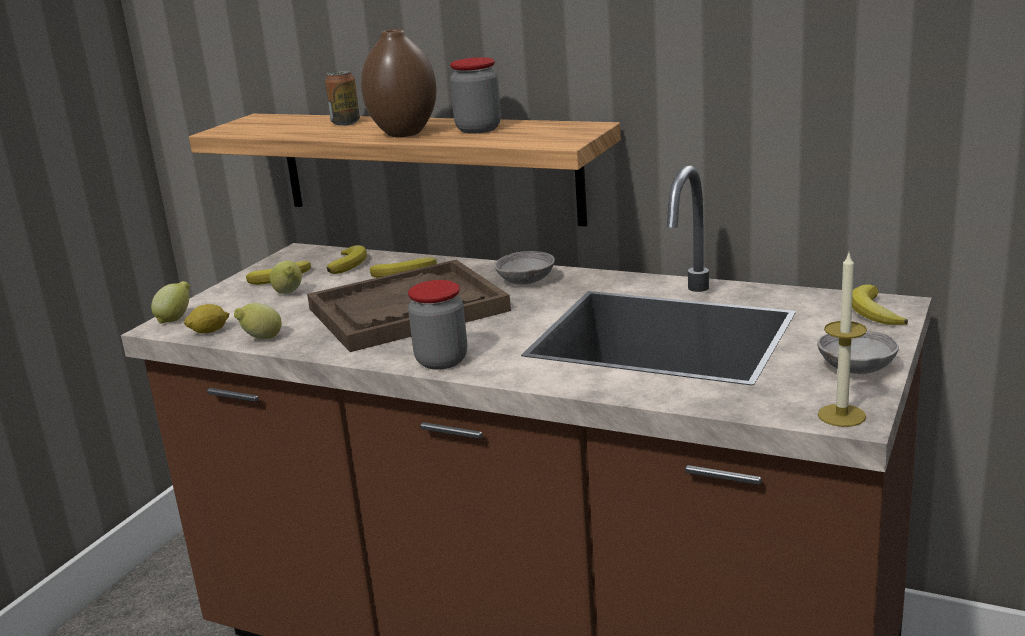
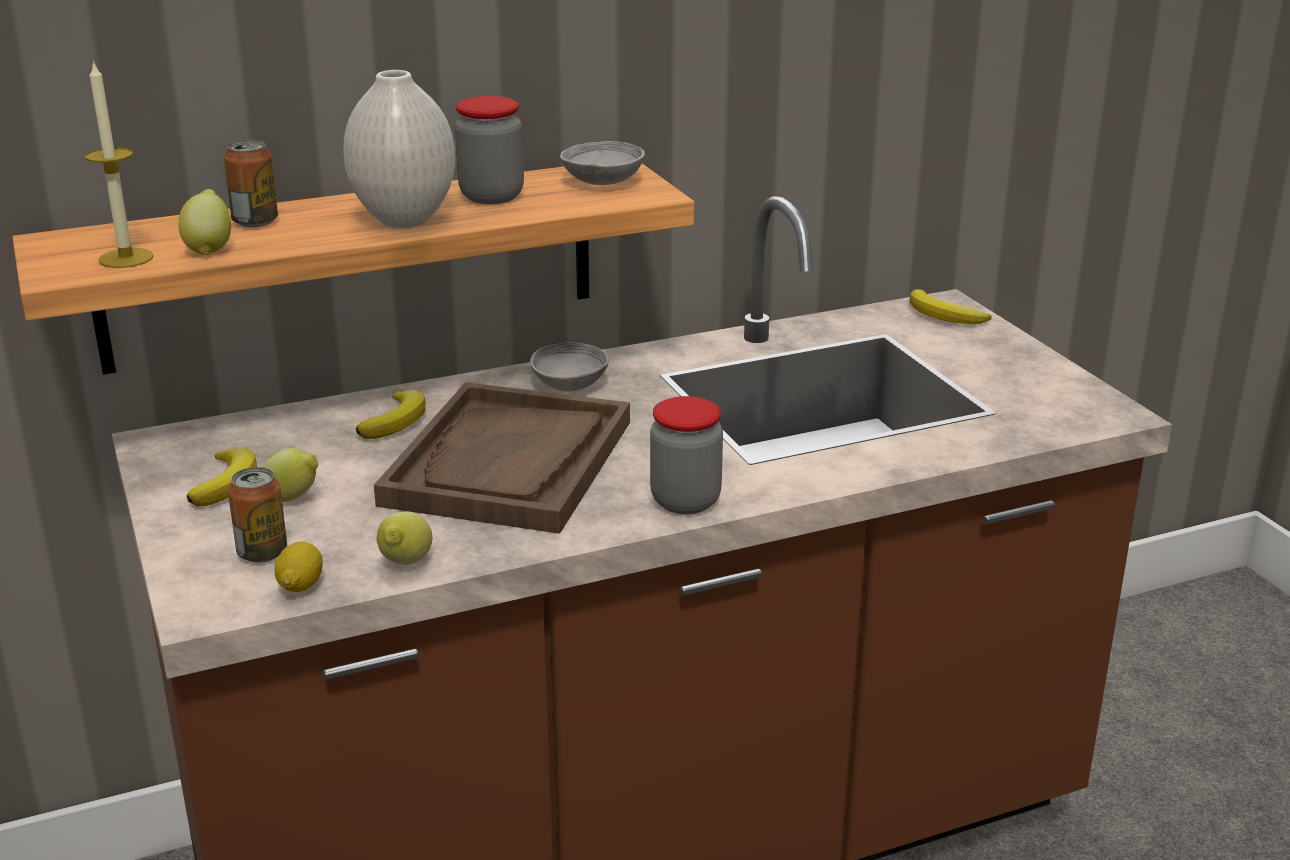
camera: 50 degrees left, 5 degrees up
(175, 319) = (200, 591): lemon -> lemon (209, 249)
(228, 312) = (262, 553): none -> can
(349, 263) = (283, 434): banana -> none
(405, 133) = (406, 220): brown vase -> white vase
(841, 415) = (1104, 414): candle -> candle (126, 258)
(856, 368) = (1035, 371): grey bowl -> grey bowl (603, 182)

